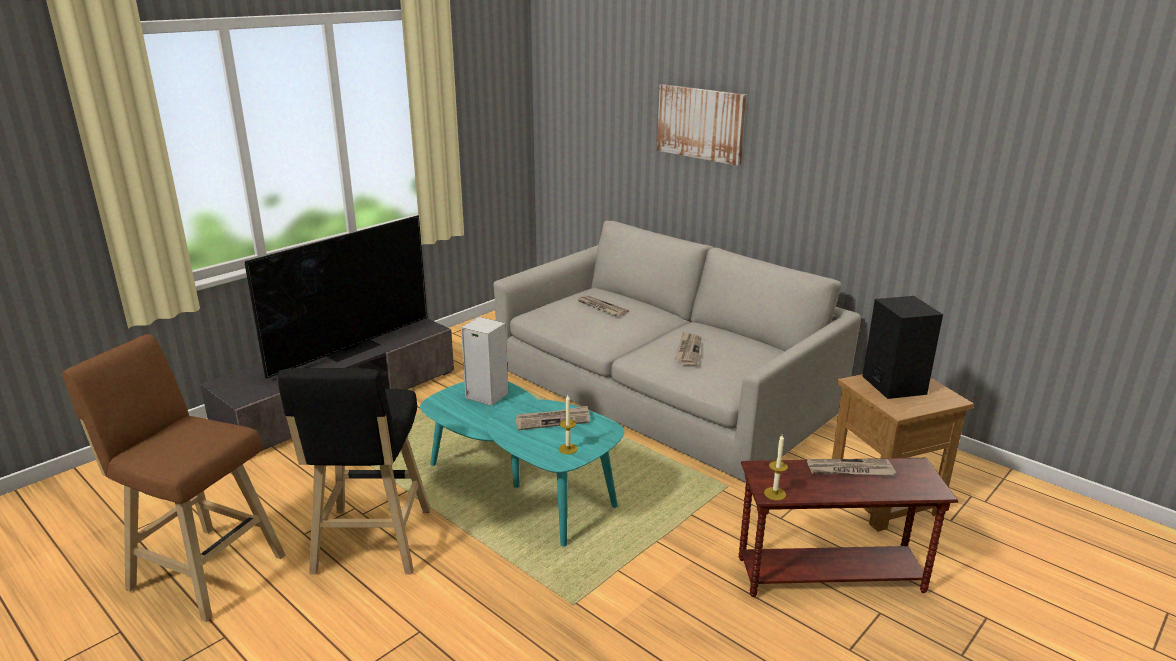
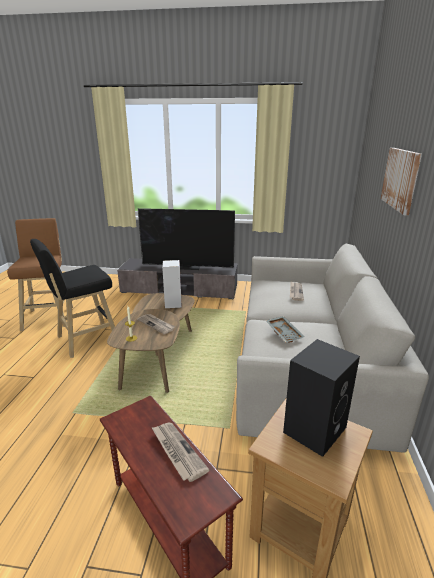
camera: 55 degrees right, 0 degrees up
(521, 487) = (158, 356): turquoise coffee table -> brown coffee table
(688, 350) = (284, 333): newspaper -> grey tray
(775, 494) = (116, 422): candle -> none

